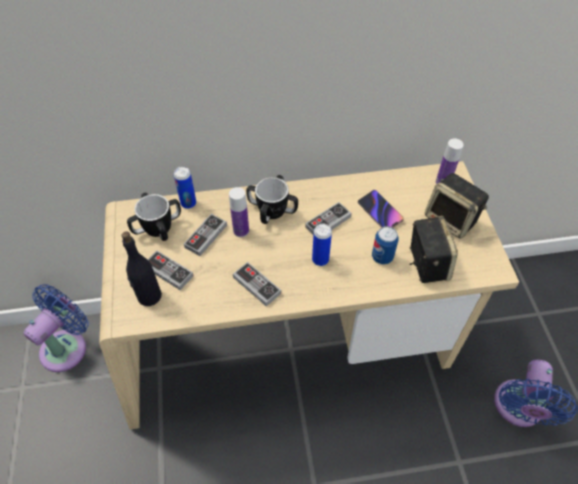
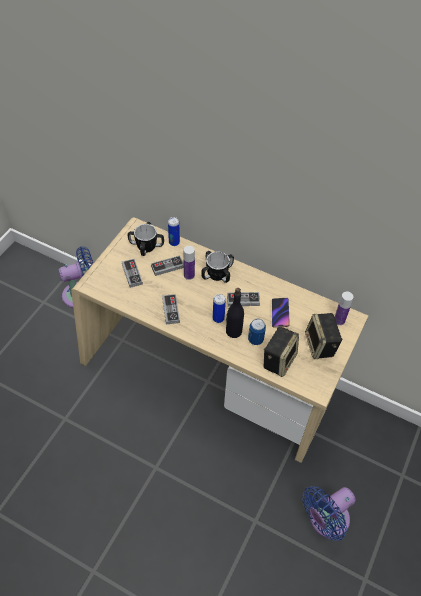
camera: 35 degrees right, 0 degrees up
(149, 296) = (111, 281): black bottle -> black bottle (233, 331)

